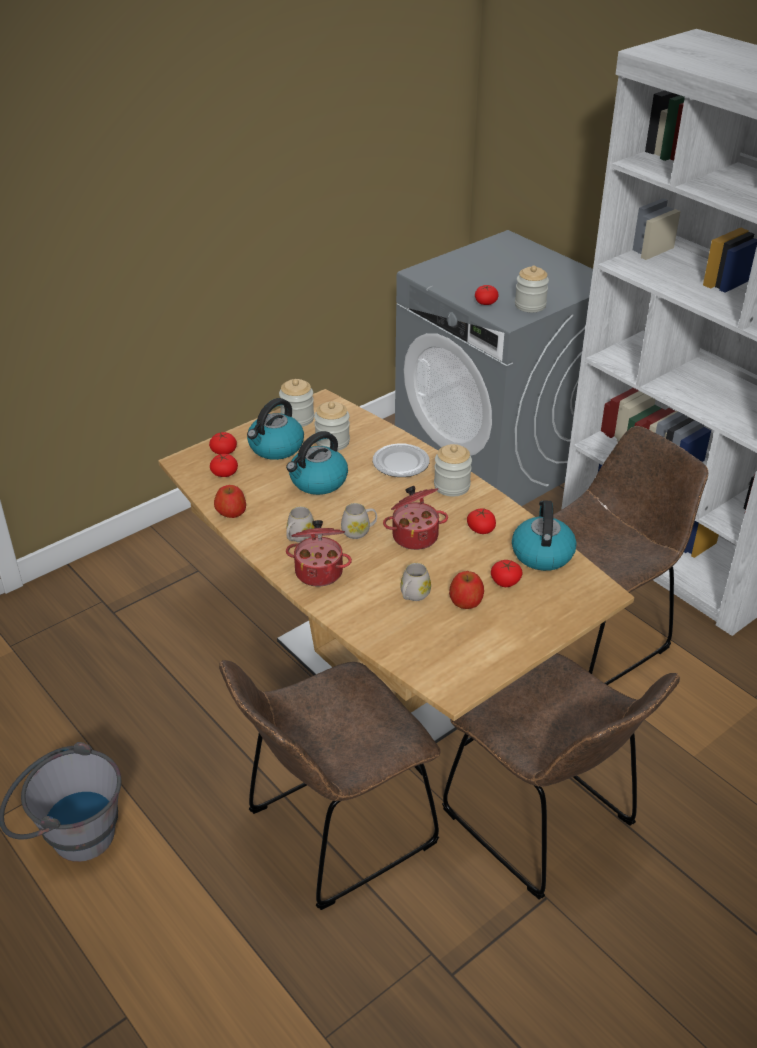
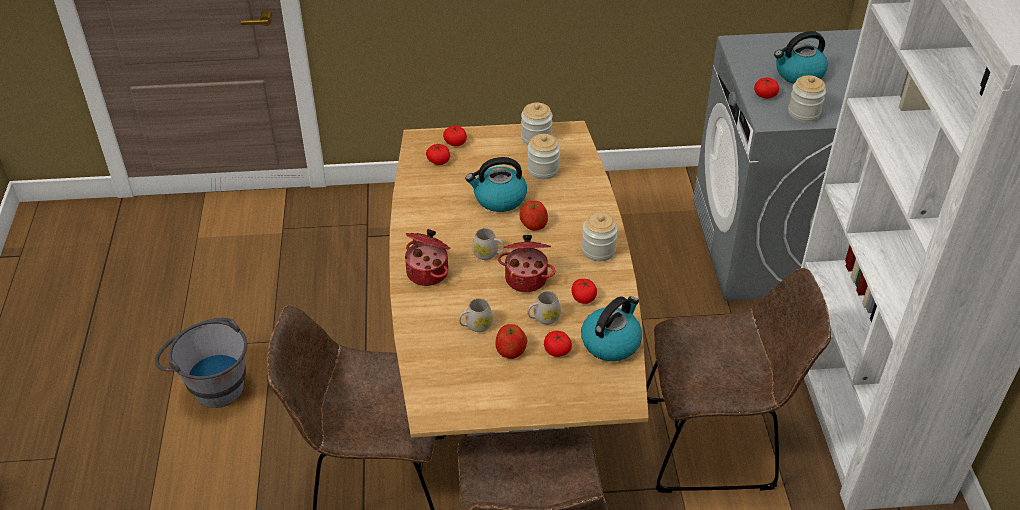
camera: 35 degrees right, 5 degrees up
(231, 512) = (413, 195): apple -> apple (533, 224)
(275, 447) = (495, 156): kettle -> kettle (798, 74)
(299, 538) = (440, 238): white mug -> white mug (543, 318)
(401, 463) = (578, 212): plate -> none

